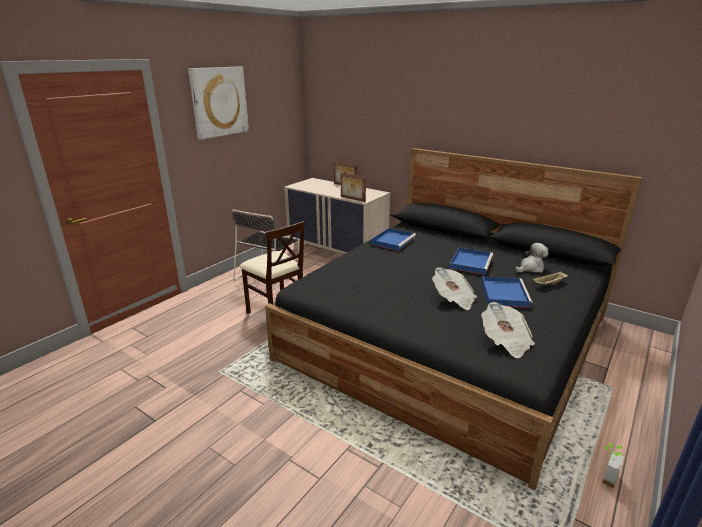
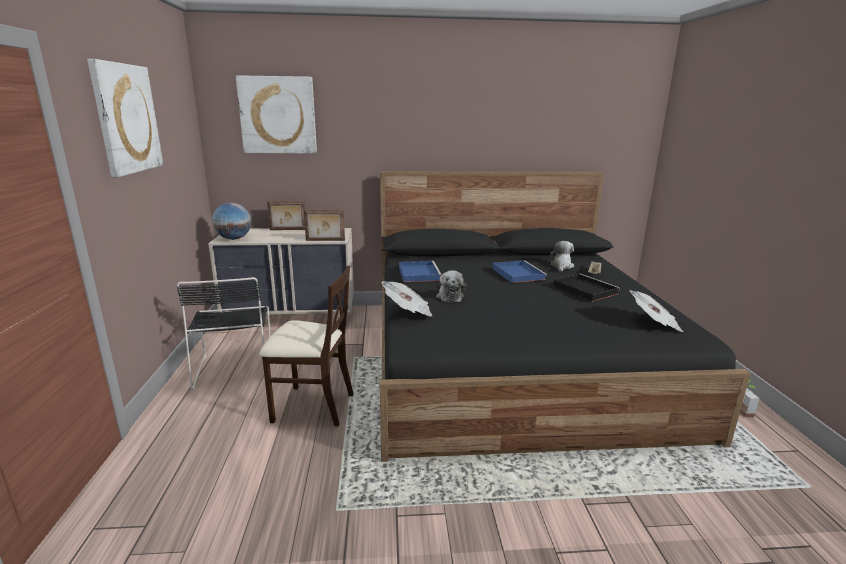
camera: 40 degrees left, 5 degrees down
(302, 186) = (233, 239): none -> globe
(348, 95) = (278, 115): none -> picture
(381, 264) = (450, 296): none -> plush toy
(453, 299) = (561, 306): newspaper -> newspaper (408, 311)
(504, 293) = (584, 289): blue tray -> black tray

